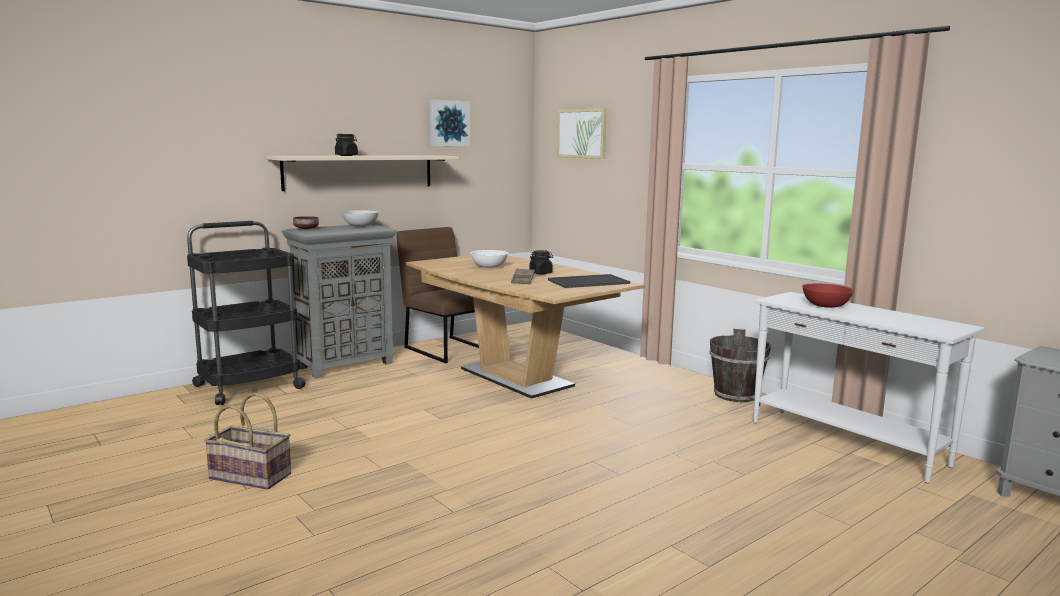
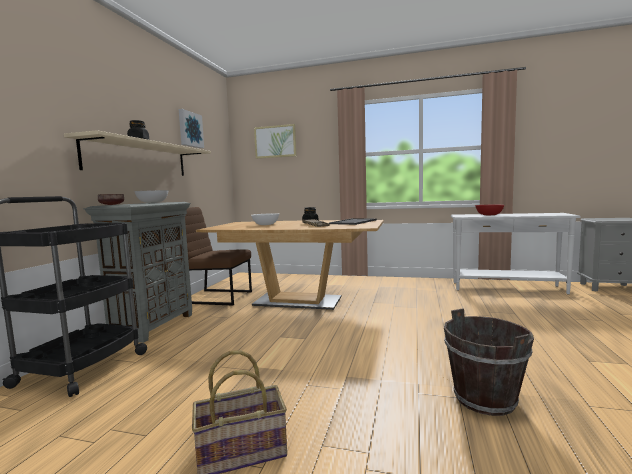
camera: 35 degrees left, 5 degrees down
(736, 395) = (420, 281): brown bucket -> brown bucket (485, 399)

